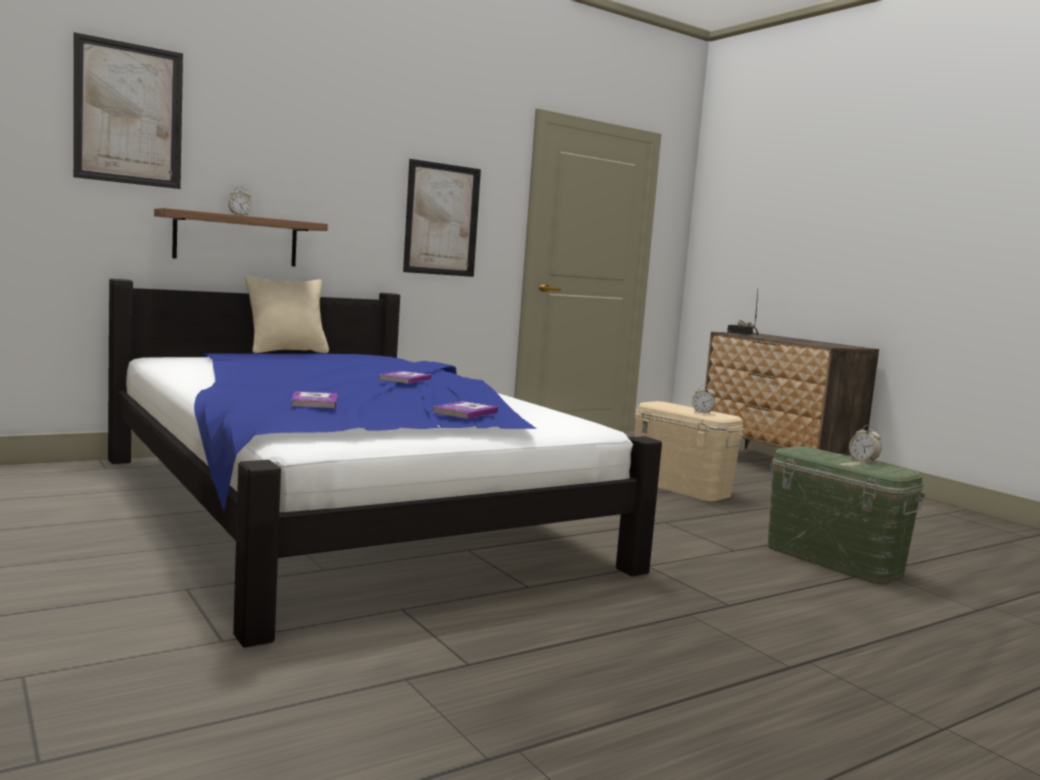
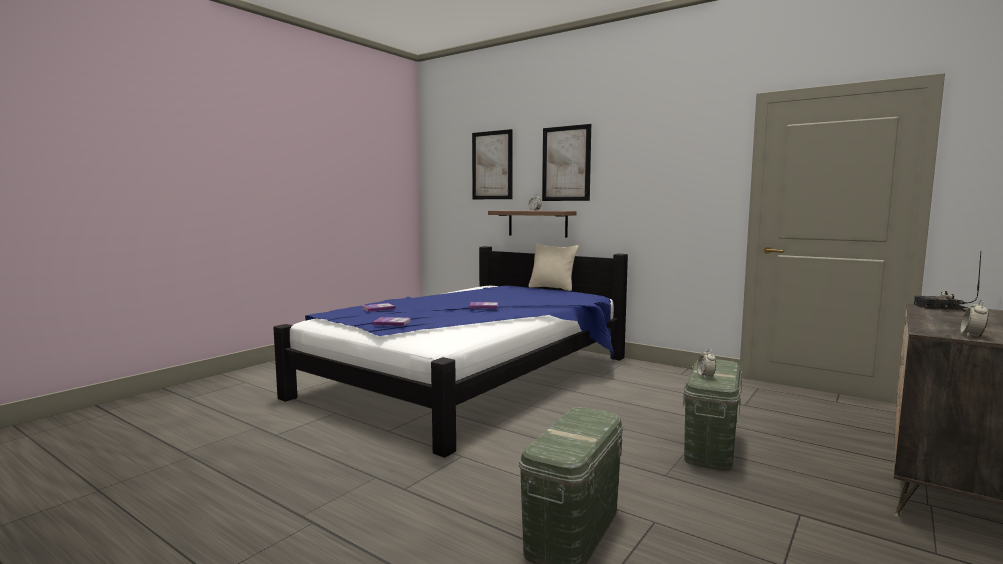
camera: 70 degrees right, 0 degrees up
(441, 219) = (666, 199): picture -> picture (566, 163)
(681, 487) = (711, 447): beige storage box -> green storage box
(863, 461) = (584, 438): alarm clock -> alarm clock (972, 336)

